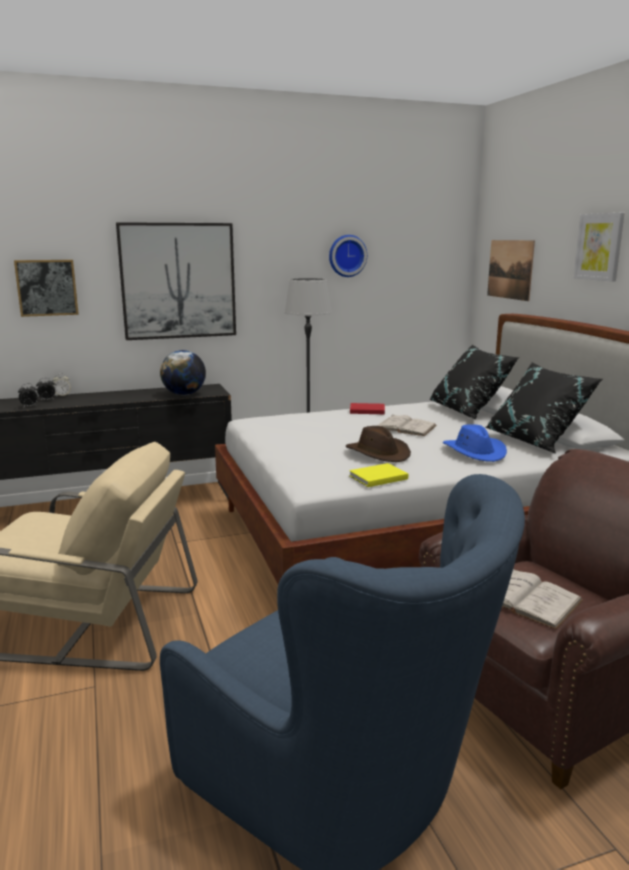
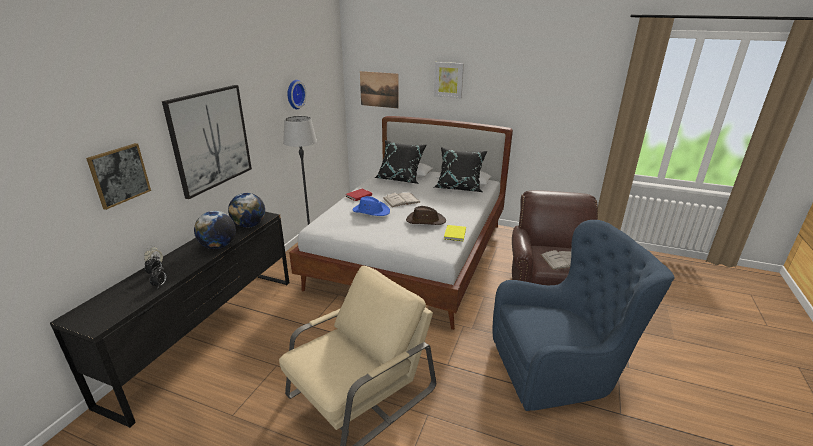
camera: 50 degrees left, 10 degrees up
(124, 399) = (218, 246): none -> globe
(475, 452) = (454, 203): blue hat -> blue hat (371, 211)

